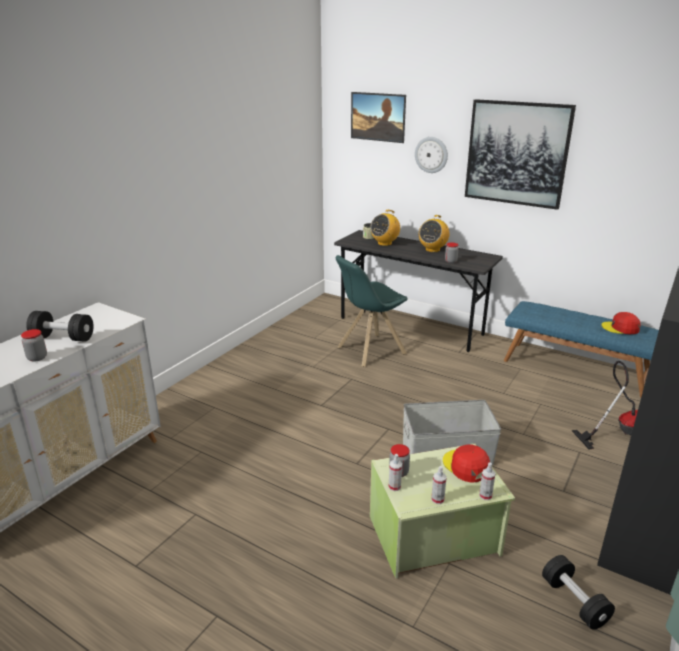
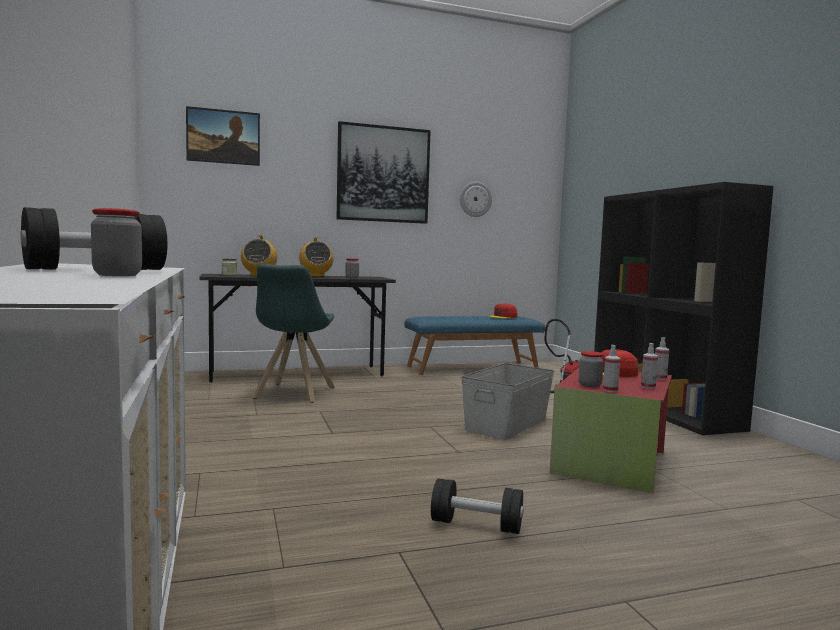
camera: 50 degrees left, 20 degrees down
(431, 154) = (294, 178): wall clock -> wall clock (475, 199)
(435, 537) = (612, 462): green storage box -> red storage box
(574, 601) = (737, 453): black dumbbell -> black dumbbell (476, 525)

